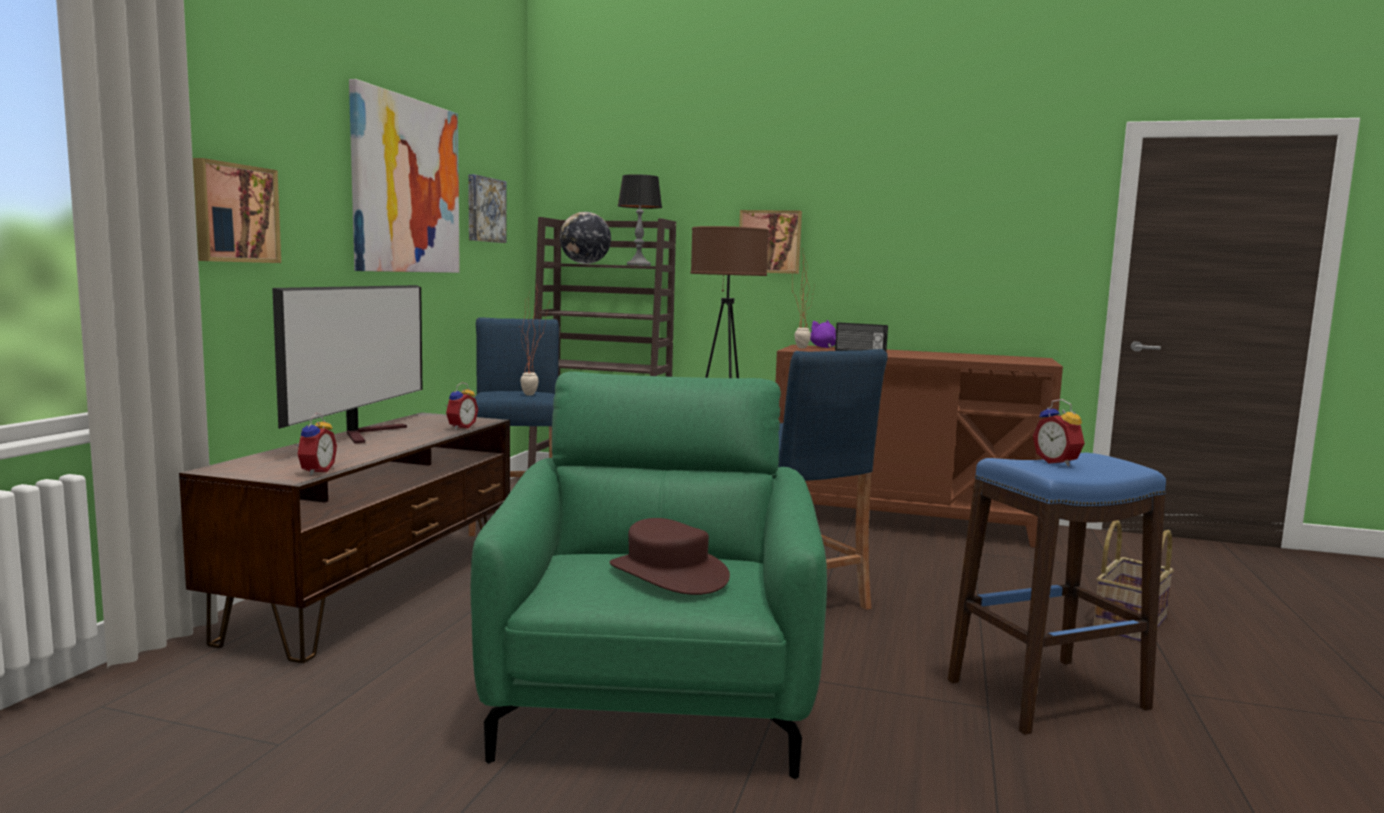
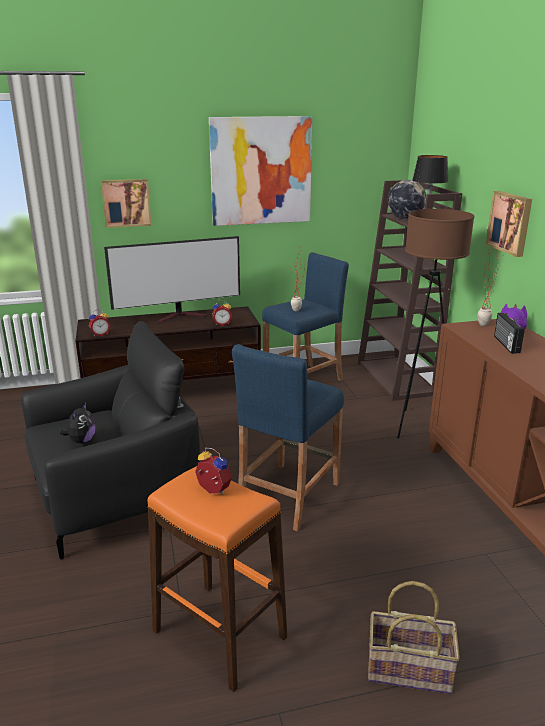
camera: 60 degrees right, 15 degrees up
(484, 209) = (348, 175): picture -> none
(654, 698) = (114, 497): green armchair -> black armchair
(667, 574) = (82, 441): brown hat -> plush toy
(1046, 695) = (218, 634): blue stool -> orange stool
(1058, 462) = (212, 491): alarm clock -> alarm clock turned 90 degrees clockwise

